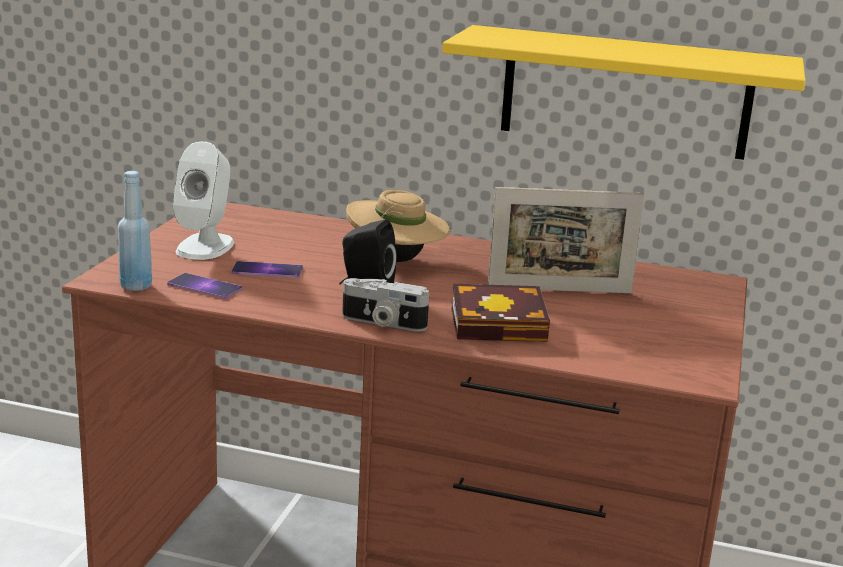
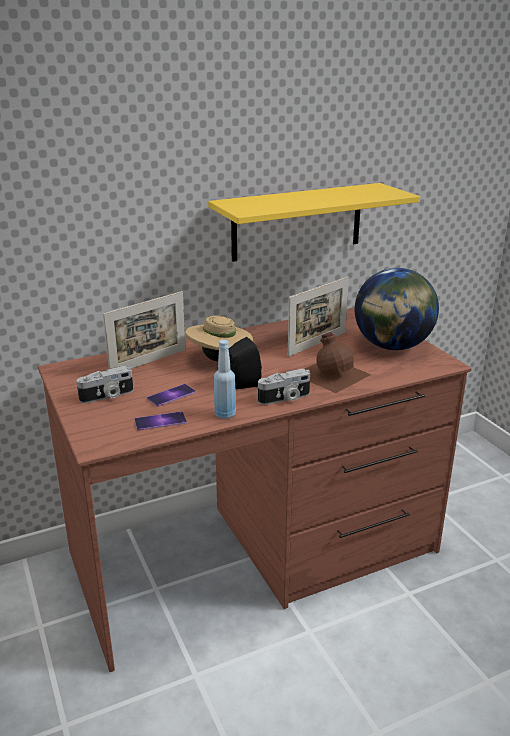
camera: 40 degrees left, 5 degrees up
(135, 286) = (123, 440): blue bottle -> blue bottle (225, 414)
(205, 246) = (107, 396): white speaker -> camera
(314, 234) = (149, 362): none -> picture frame
(503, 324) = (331, 373): book -> brown bottle
(665, 332) = (392, 346): none -> globe

